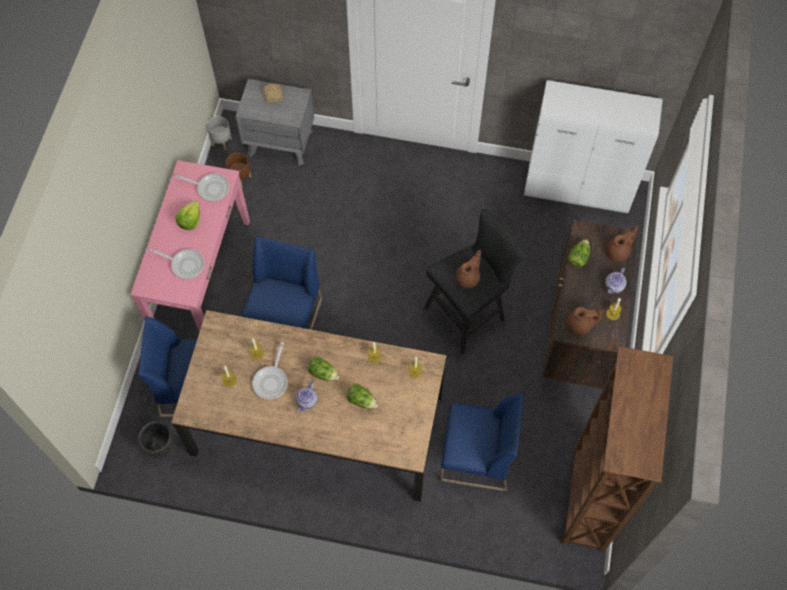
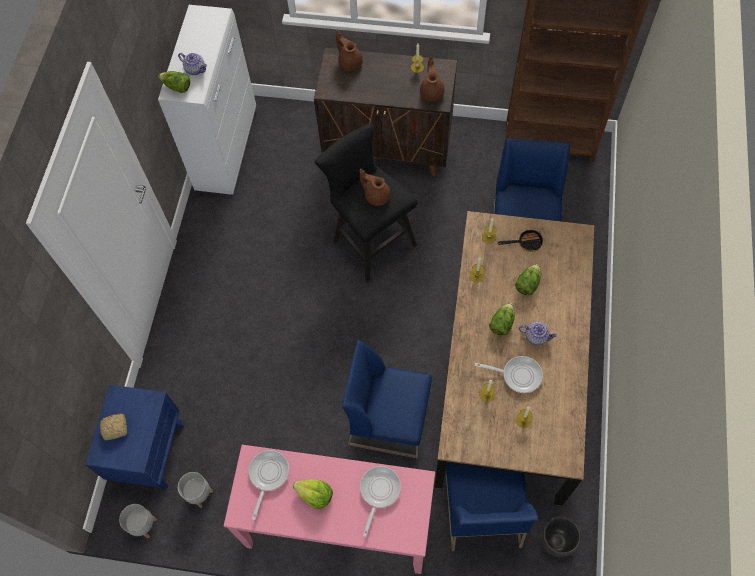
camera: 90 degrees left, 0 degrees up
(240, 178) = (200, 494): brown planter -> grey planter
(280, 142) = (149, 451): grey nightstand -> blue nightstand
(406, 404) = (526, 243): none -> frying pan
(578, 257) = (357, 94): lettuce -> lettuce (177, 87)
(614, 286) = (387, 66): teapot -> teapot (195, 69)

